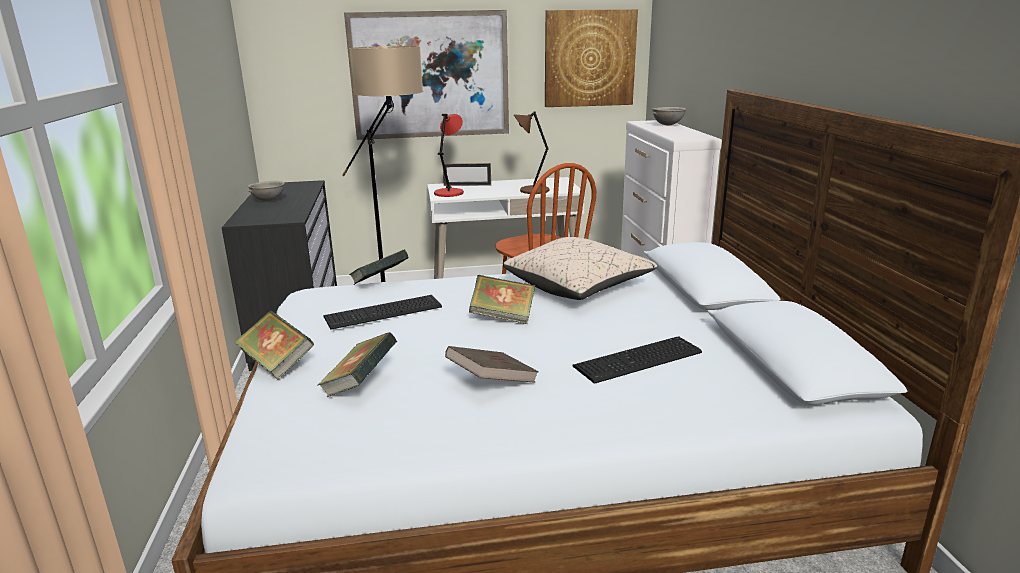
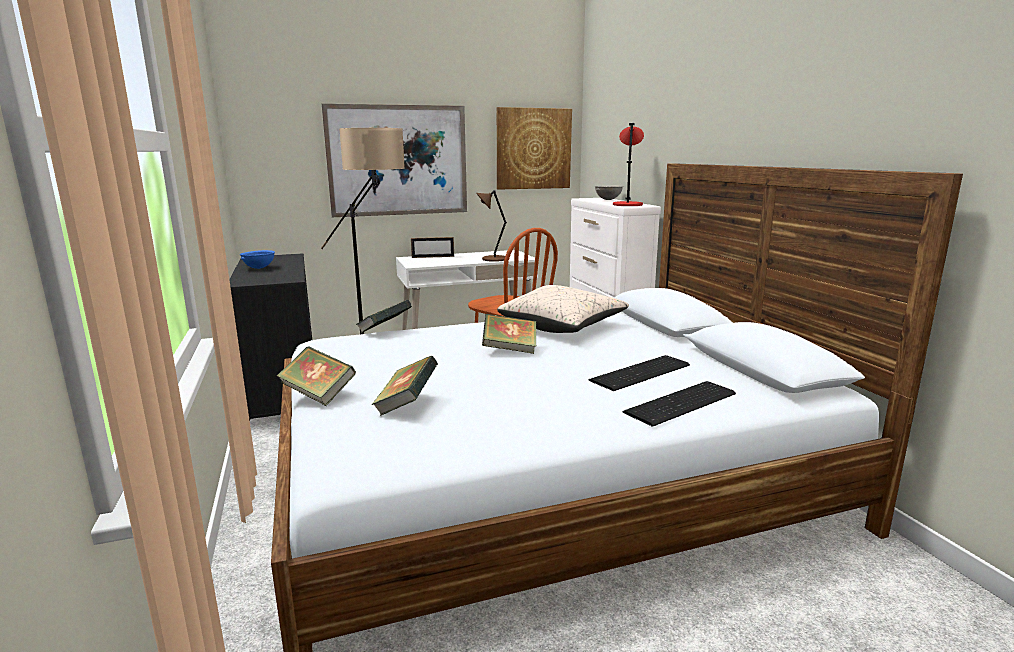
camera: 10 degrees left, 5 degrees down
(268, 200) = (258, 268): grey bowl -> blue bowl
(385, 312) = (402, 351): keyboard -> keyboard (683, 403)
(449, 193) = (420, 262): red table lamp -> red table lamp (627, 204)
(492, 382) = (525, 395): brown book -> none

